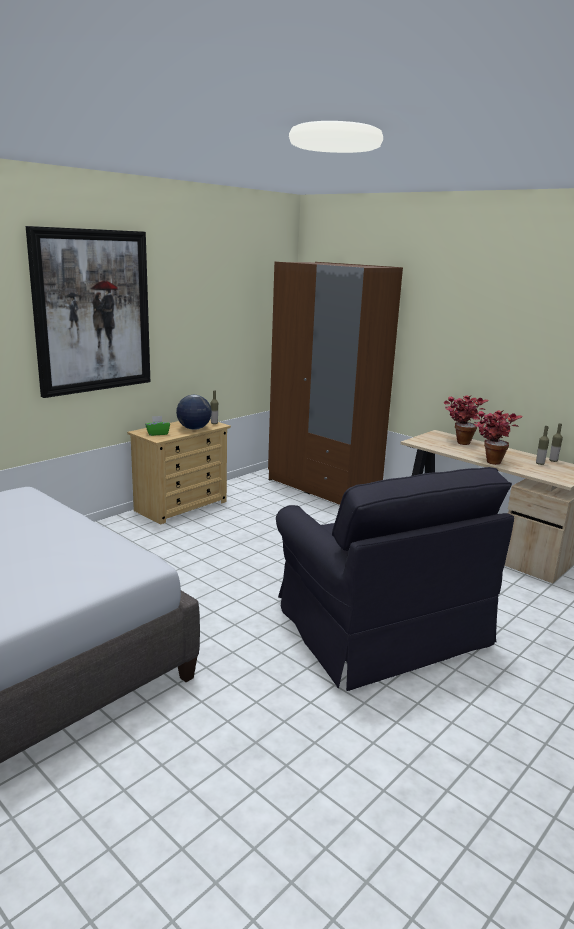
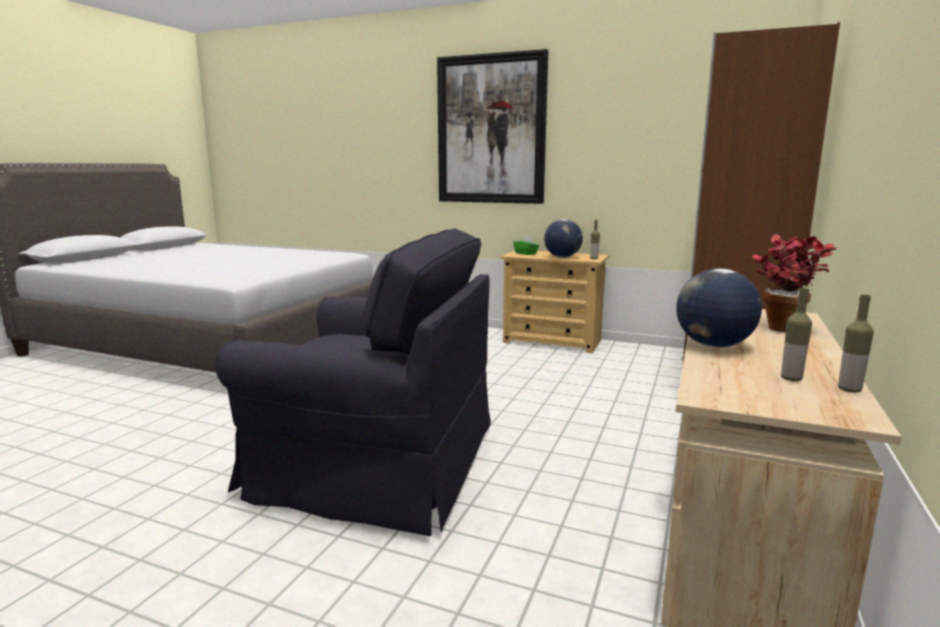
camera: 70 degrees right, 5 degrees down
(377, 626) = (375, 462): black armchair -> black armchair turned 120 degrees counterclockwise
(489, 460) = (713, 345): potted plant -> globe

